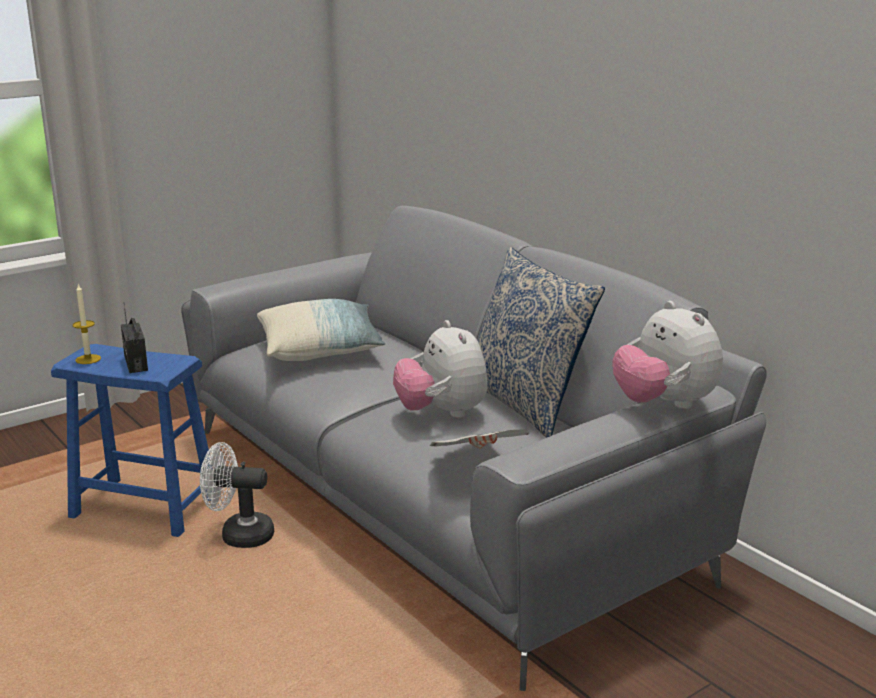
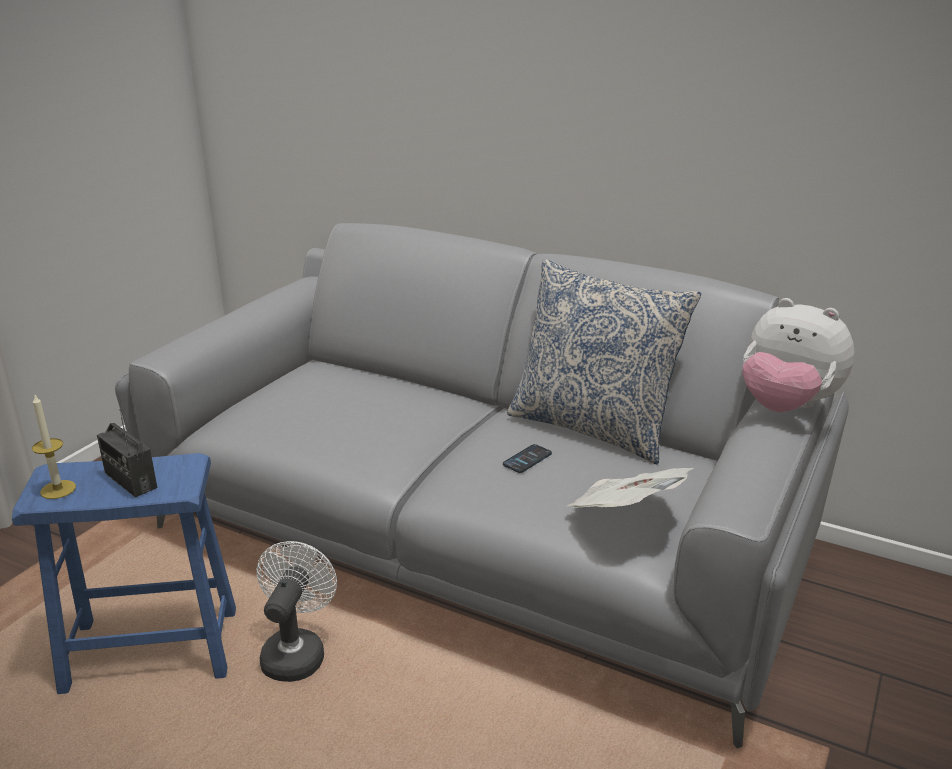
camera: 25 degrees left, 5 degrees up
(239, 535) = (296, 652): white fan -> white fan turned 120 degrees clockwise
(320, 349) = (318, 407): pillow -> none
(442, 413) = (527, 459): plush toy -> phone

